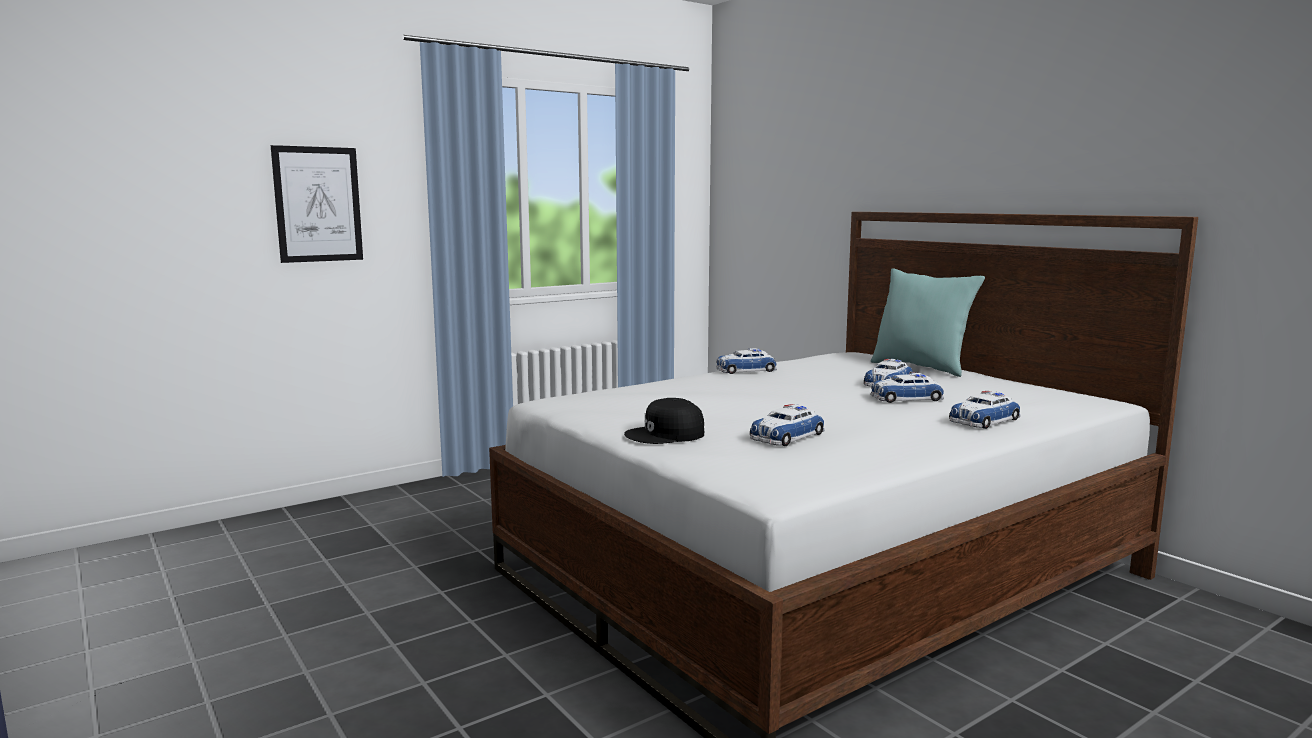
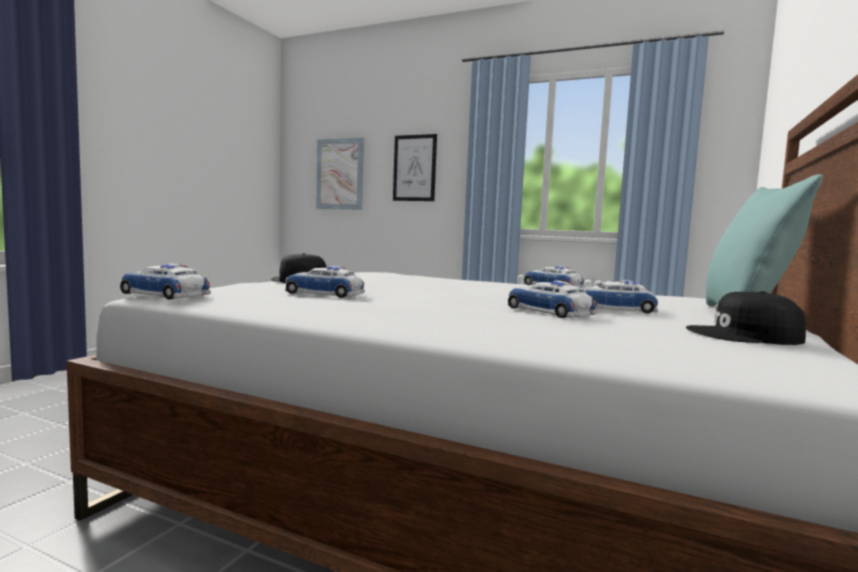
camera: 60 degrees right, 5 degrees down
(139, 215) = (340, 174): none -> picture
(984, 420) = (496, 329): toy car -> toy car (165, 294)
(994, 384) = (744, 335): none -> black cap

